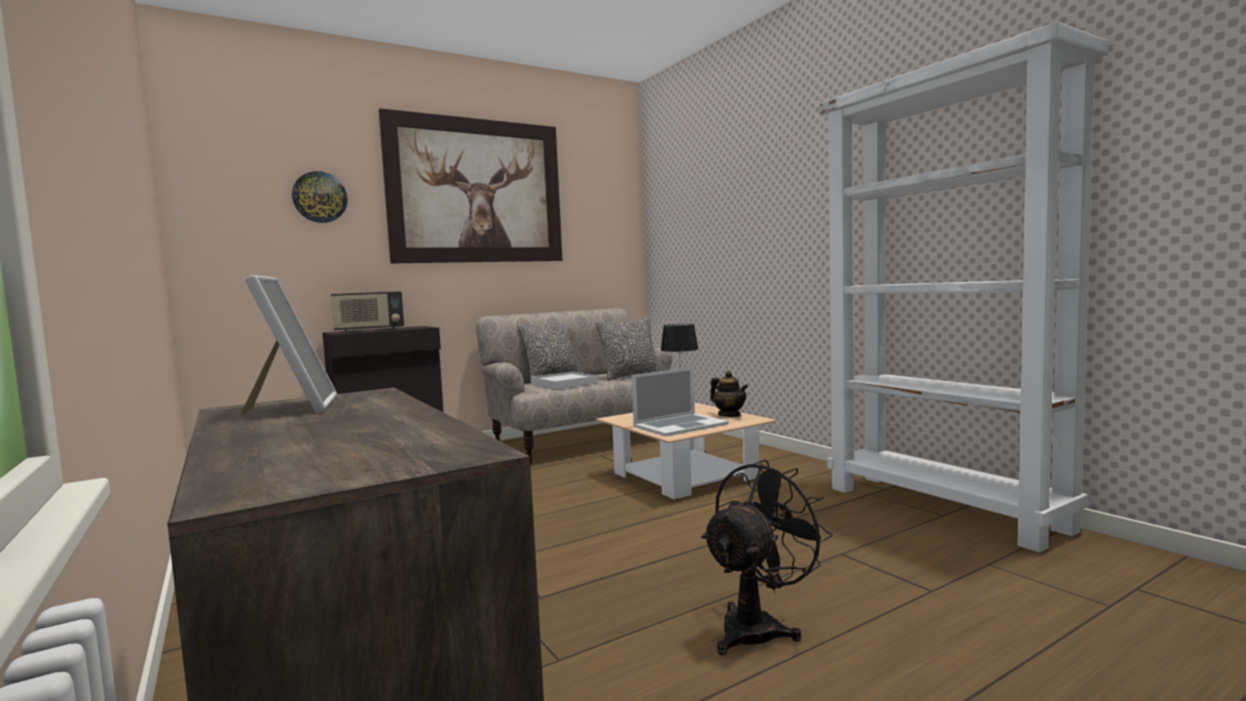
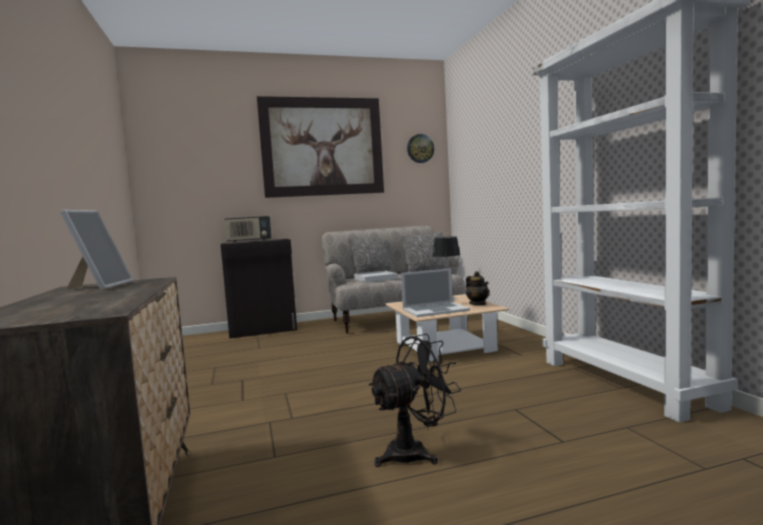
camera: 15 degrees right, 0 degrees up
(320, 197) = (220, 156): wall clock -> wall clock (420, 148)

